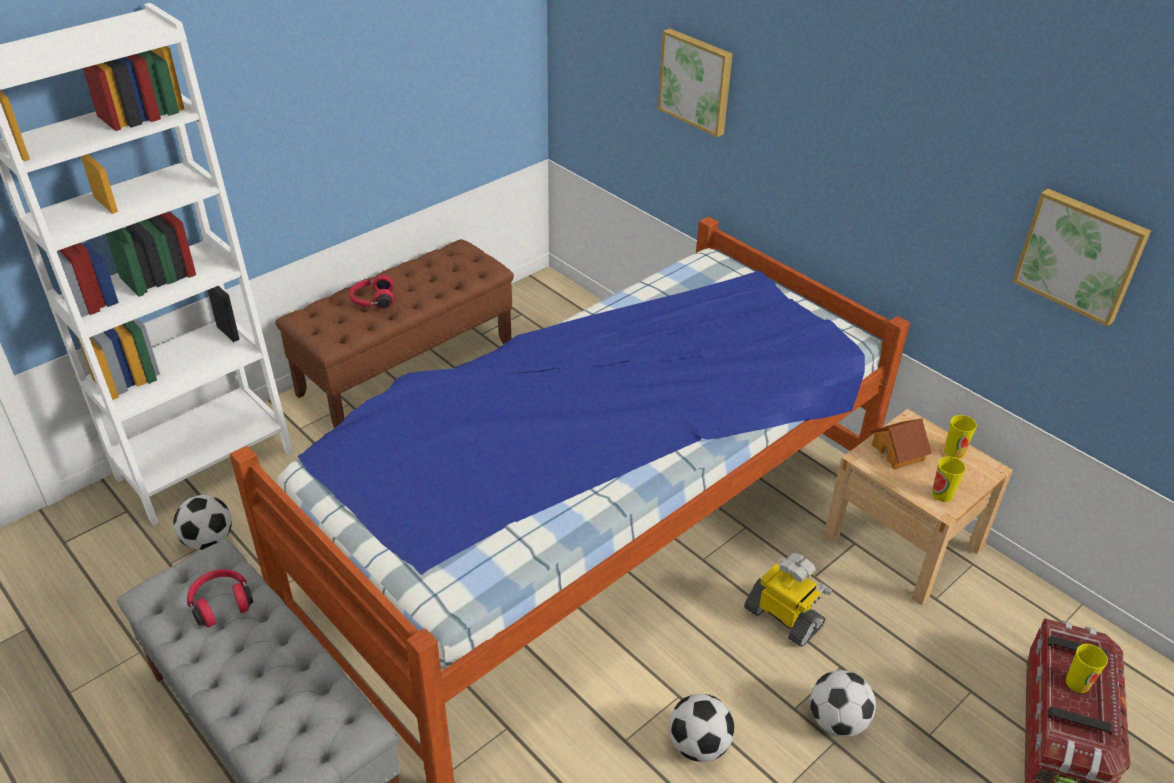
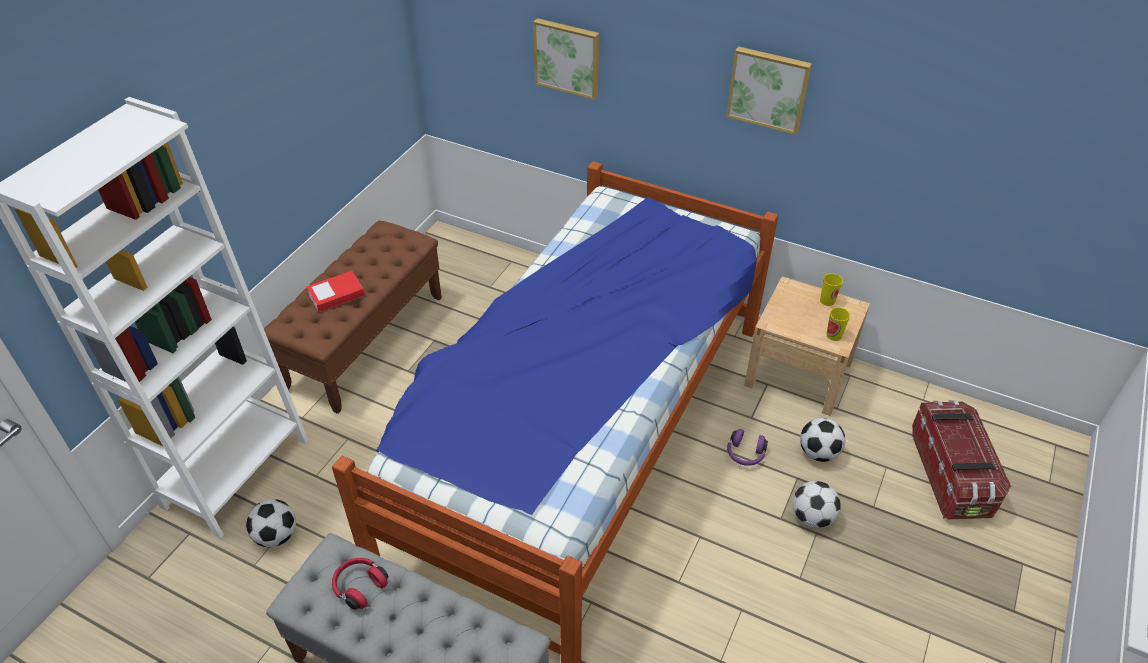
camera: 20 degrees left, 5 degrees up
(372, 301) = (336, 295): red headphones -> book
(699, 745) = (730, 567): football -> football (818, 453)
(784, 617) = (745, 454): toy robot -> purple headphones
(898, 452) = (791, 311): toy house -> none
(1077, 683) = (960, 441): cup -> none
(1080, 255) = (906, 147): picture -> picture (768, 88)

